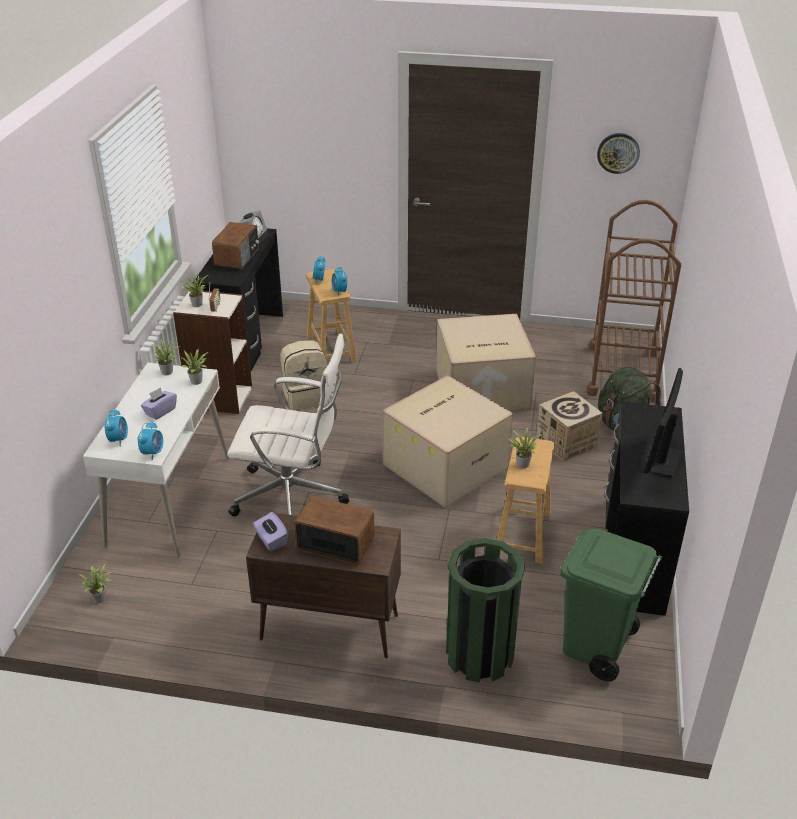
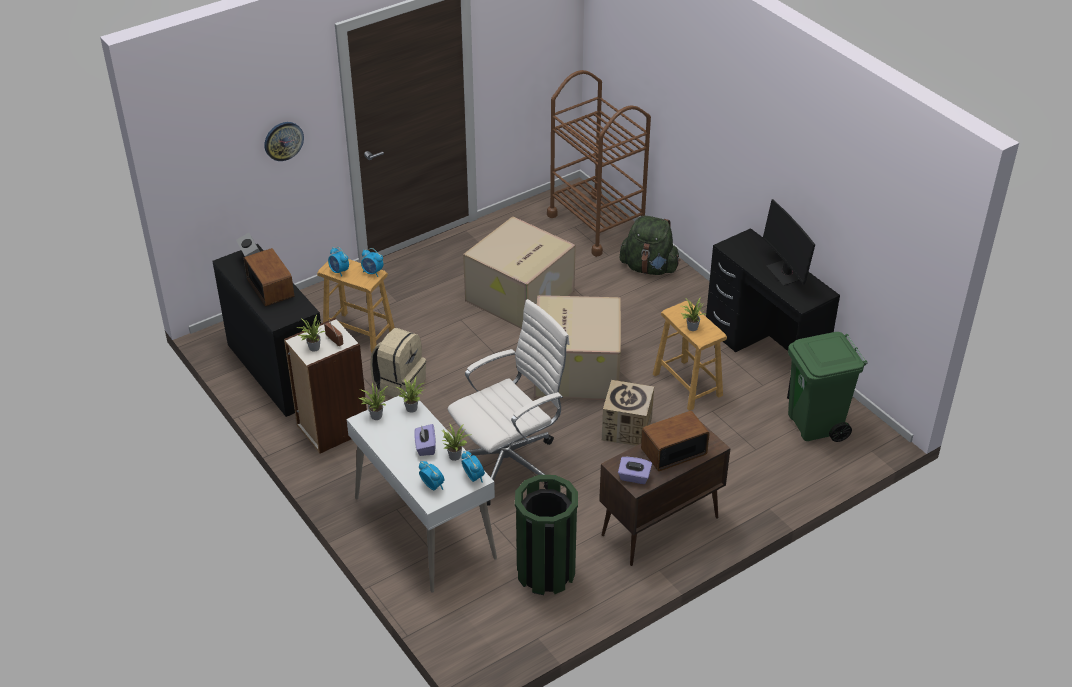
camera: 45 degrees left, 5 degrees up
(101, 597) = (487, 623): potted plant -> potted plant (455, 455)
(479, 655) = (763, 476): green trash can -> green trash can (545, 572)
(566, 443) = (630, 303): cardboard box -> cardboard box (627, 429)
(618, 153) = (529, 39): wall clock -> wall clock (283, 140)

